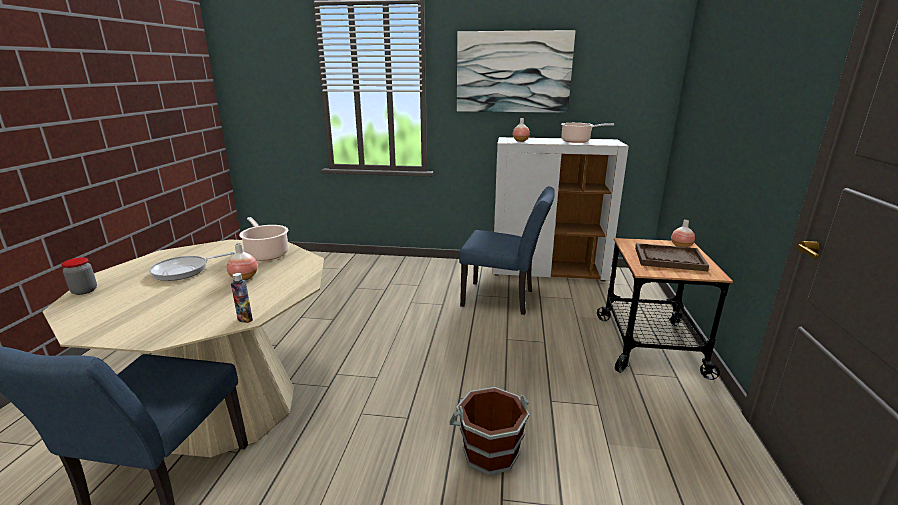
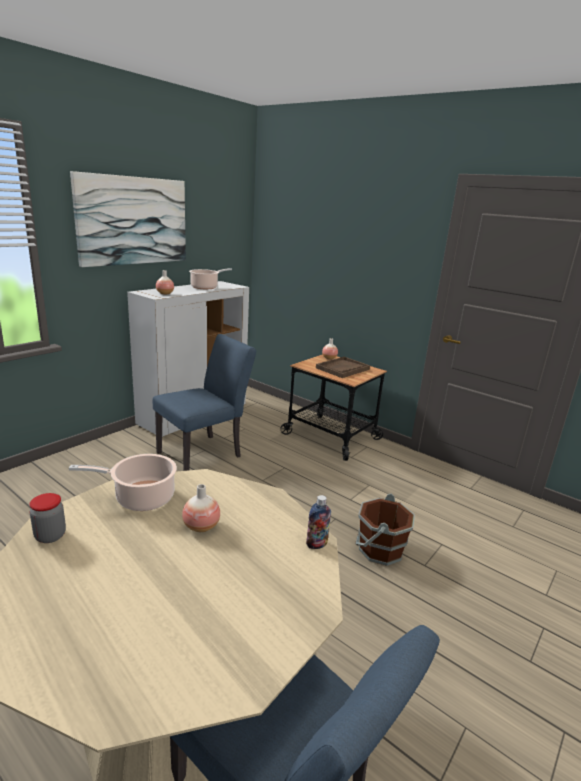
camera: 60 degrees left, 0 degrees up
(84, 291) = (62, 689): jar -> jar (50, 536)
(184, 270) = (111, 570): frying pan -> none

